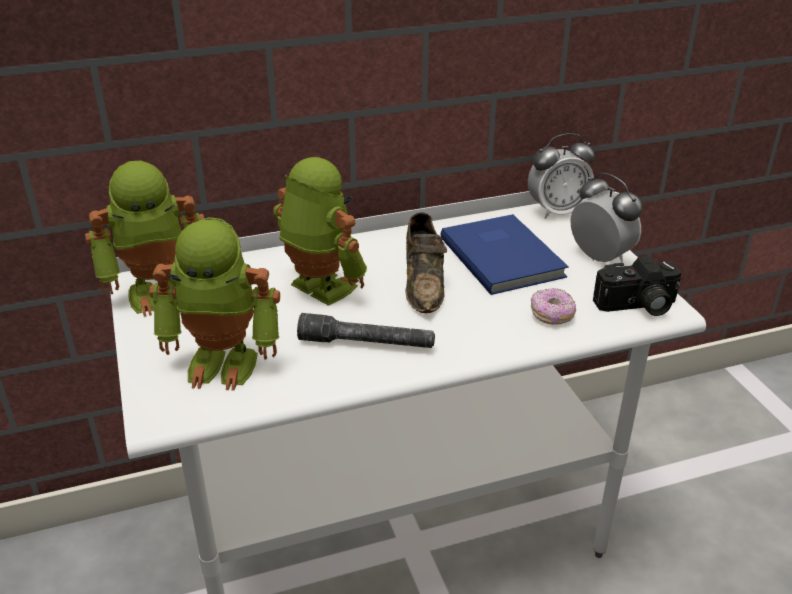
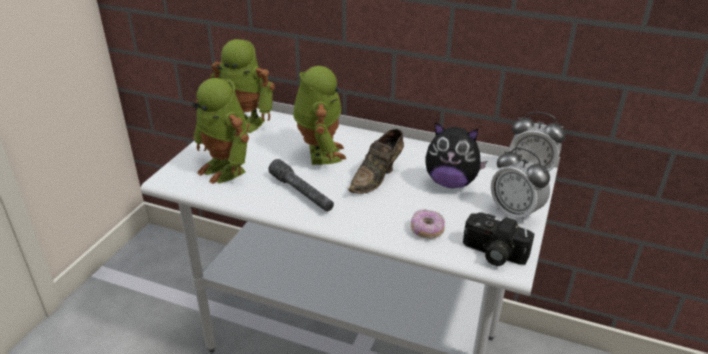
camera: 40 degrees right, 0 degrees up
(503, 255) = (451, 182): blue book -> plush toy
(600, 257) = (515, 213): alarm clock -> alarm clock turned 135 degrees clockwise

